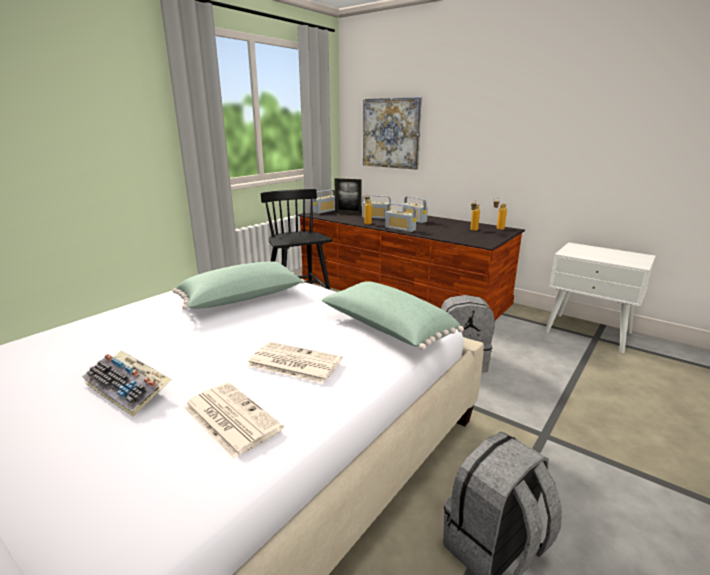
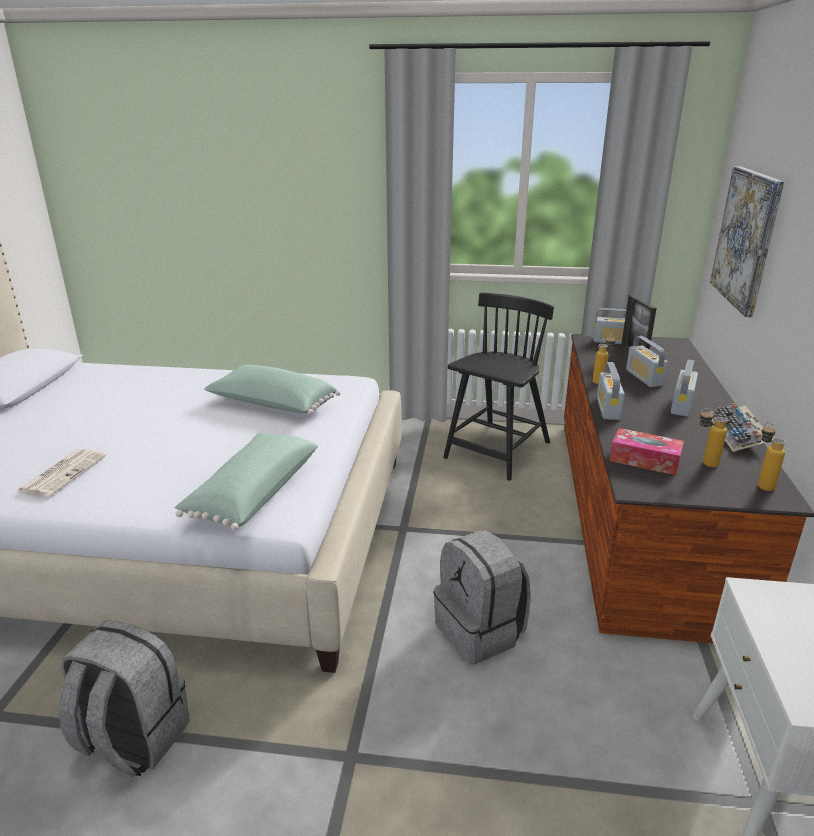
camera: 60 degrees right, 5 degrees up
(129, 388) = (93, 426): keyboard -> keyboard (738, 434)
(293, 363) = (152, 468): newspaper -> none
(460, 236) = (644, 460): none -> tissue box

